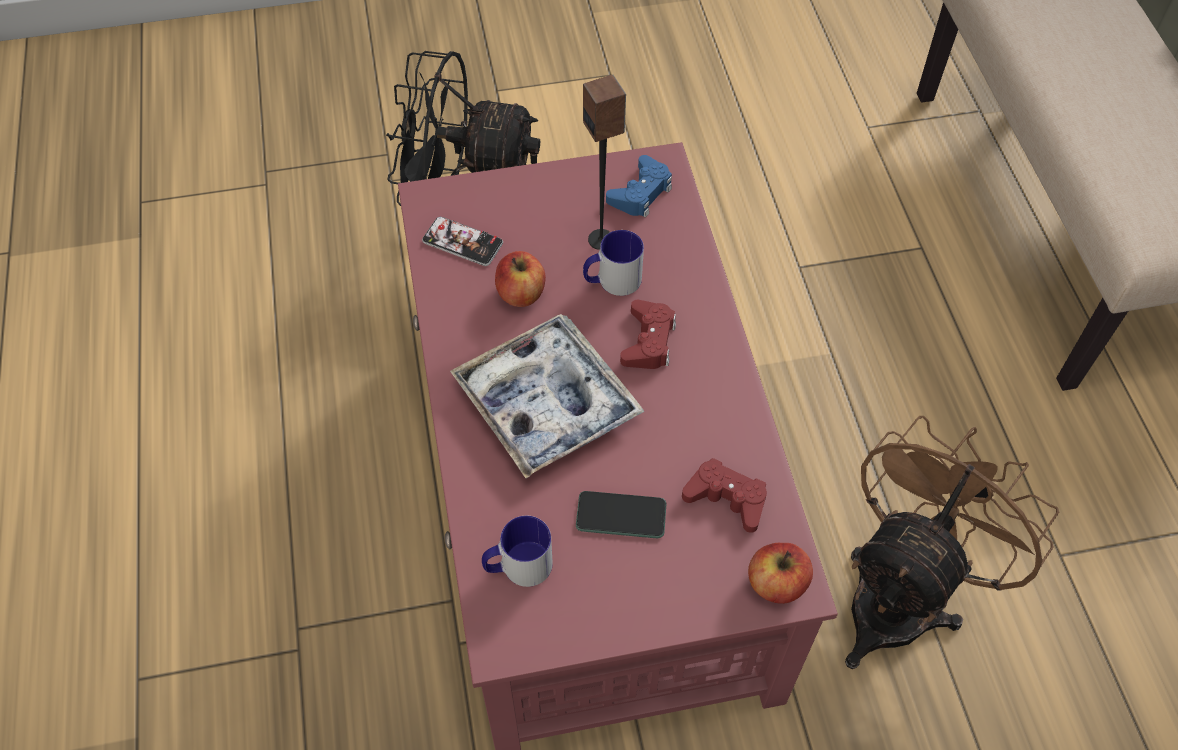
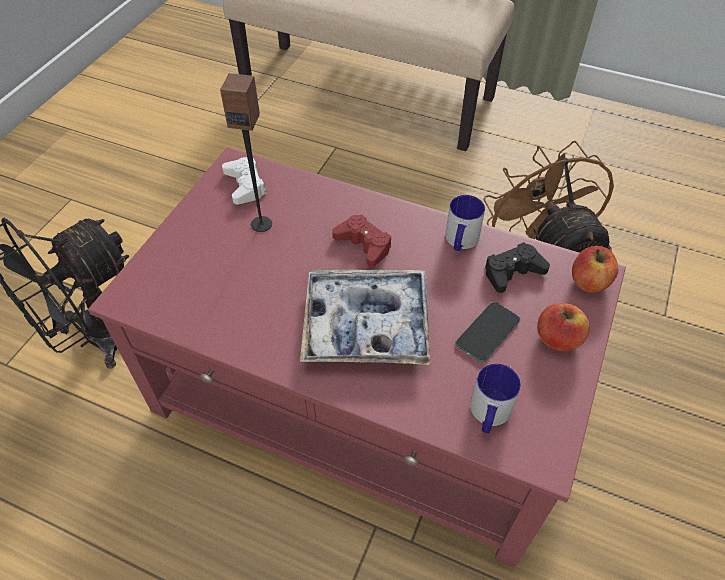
camera: 55 degrees left, 5 degrees down
(462, 242) = (184, 298): phone -> none
(521, 293) = (262, 289): apple -> apple (558, 338)
(612, 281) = (300, 237): mug -> mug (460, 241)
(641, 193) = (245, 185): blue game controller -> white game controller
(726, 498) = (512, 272): red game controller -> black game controller

